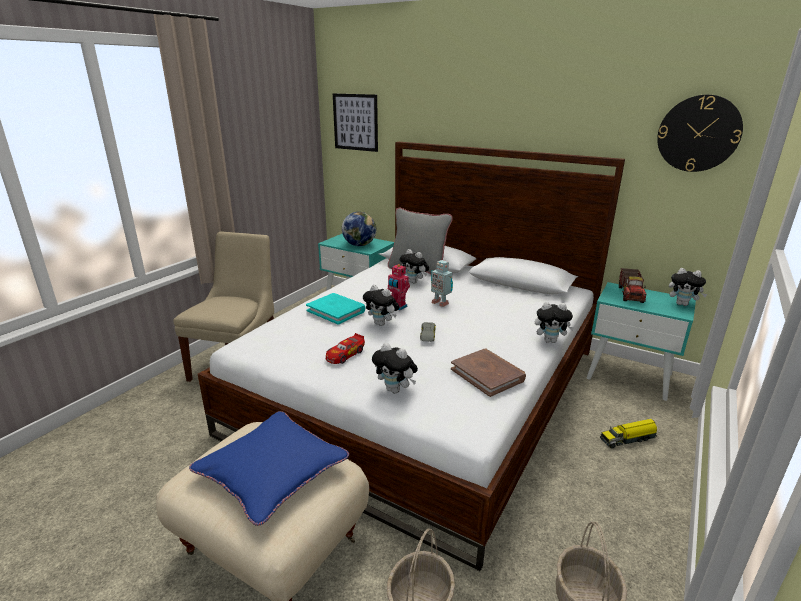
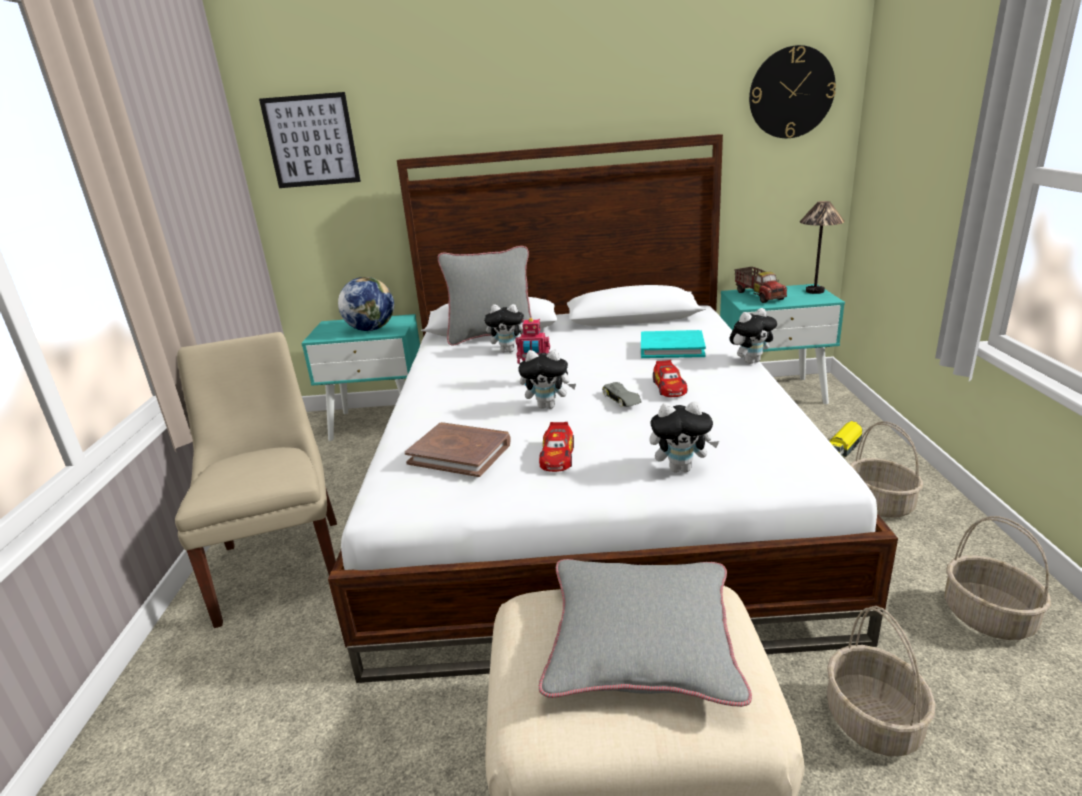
camera: 30 degrees left, 0 degrees up
(272, 471) = (641, 640): blue pillow -> grey pillow
(336, 311) = (463, 412): turquoise book -> turquoise book (671, 348)
(440, 303) = (578, 362): toy robot -> none
(467, 338) = (669, 387): none -> toy car
(487, 374) = (749, 414): brown book -> brown book (460, 453)
(608, 488) = (880, 504): none -> basket
(682, 304) = (815, 291): plush toy -> table lamp

